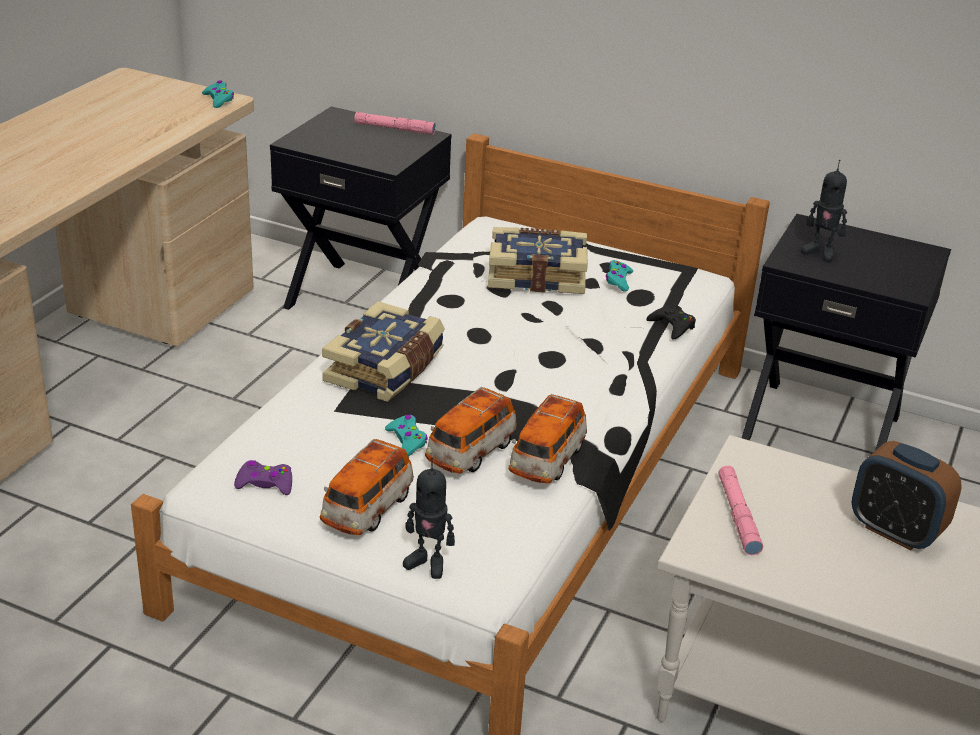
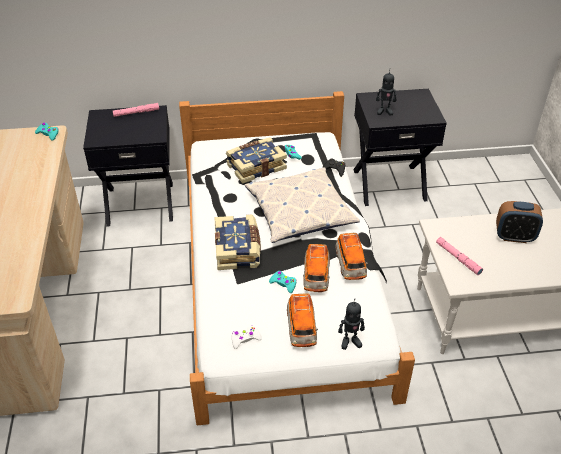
camera: 30 degrees left, 10 degrees up
(265, 484) = (245, 339): purple game controller -> white game controller
(544, 359) = (299, 212): none -> pillow

